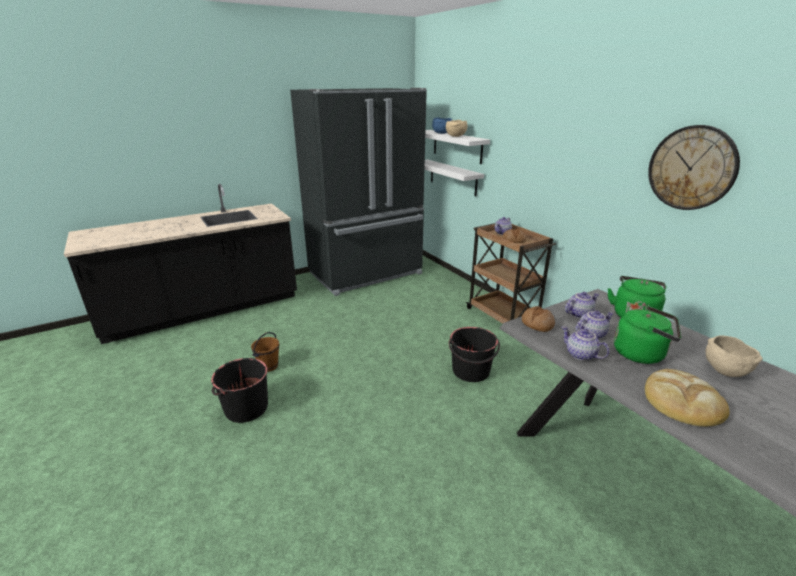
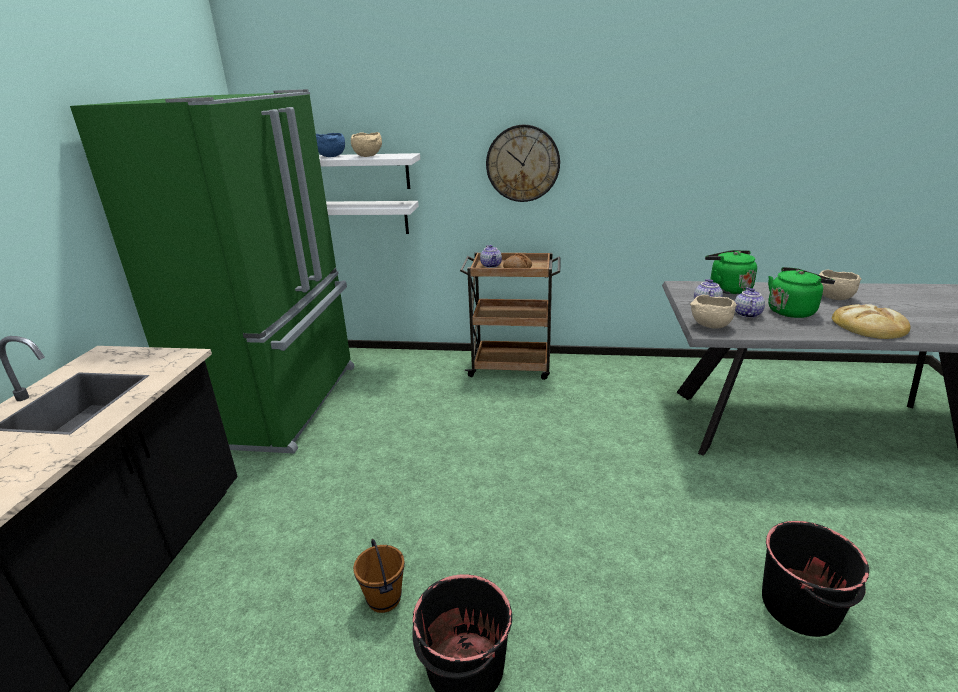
camera: 50 degrees left, 0 degrees up
(367, 274) = (282, 403): black fridge -> green fridge
(471, 371) = (583, 431): black bucket -> black bucket (801, 607)
(537, 324) = (709, 326): bread -> beige bowl
(581, 355) = (779, 331): teapot -> none
(691, 168) = (691, 144): wall clock -> wall clock (523, 163)

